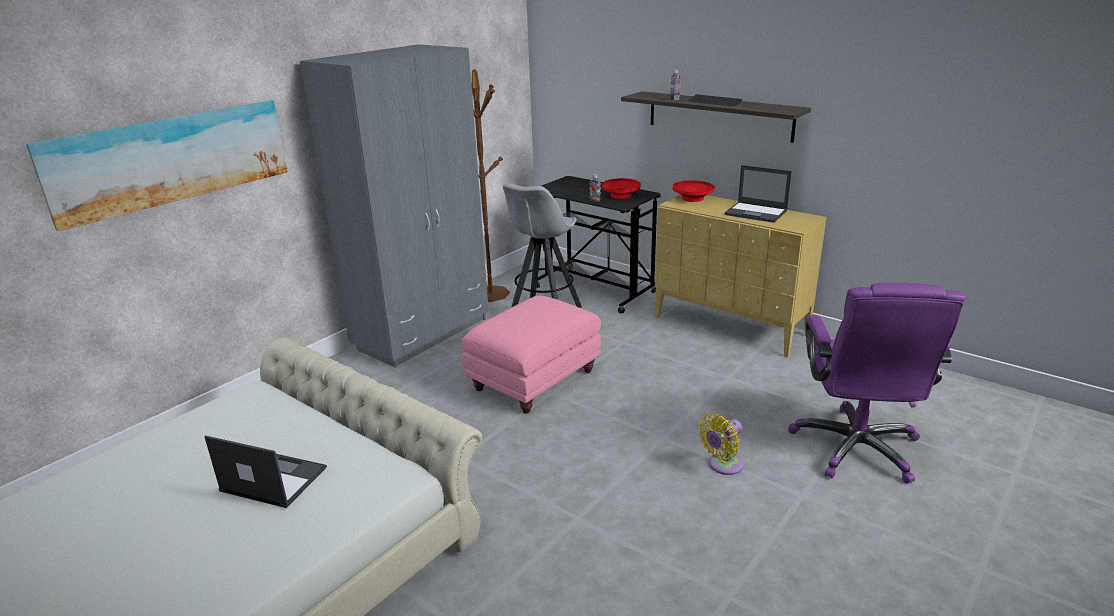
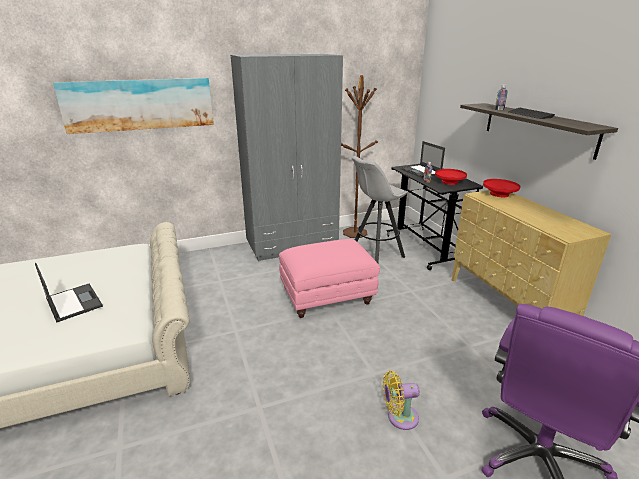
camera: 30 degrees right, 0 degrees up
(756, 213) = (543, 216): laptop -> laptop (421, 171)

